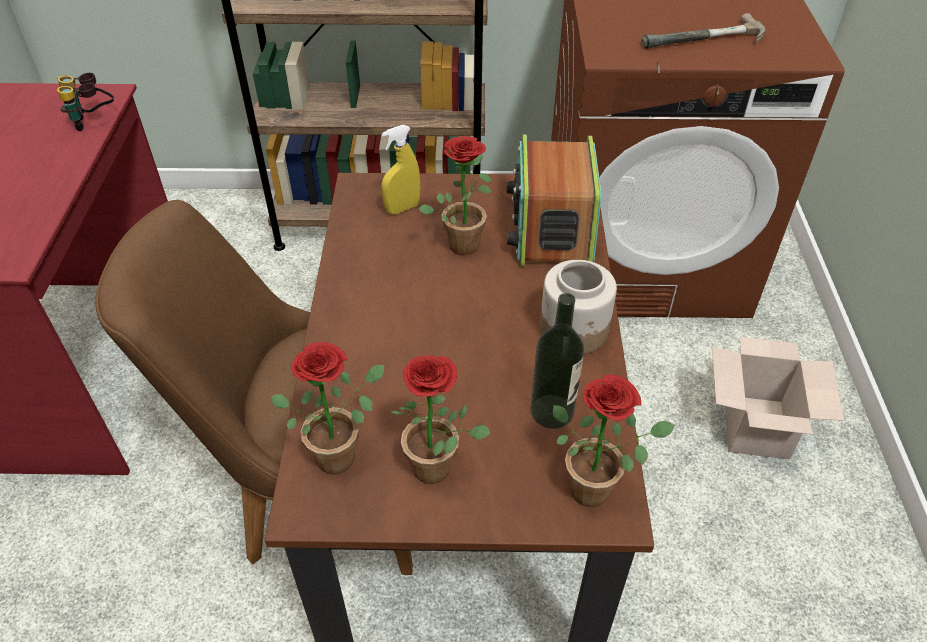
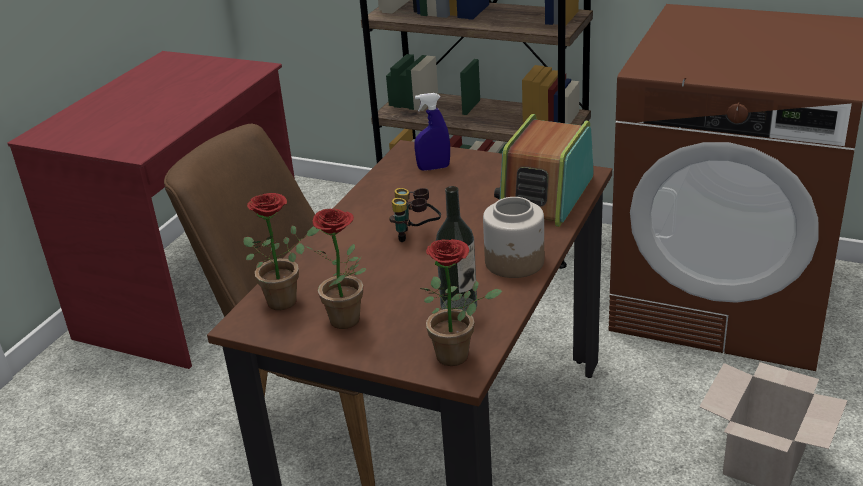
camera: 25 degrees right, 15 degrees down
(94, 122) = (238, 83): binoculars -> binoculars (416, 236)
(402, 208) = (433, 168): yellow spray bottle -> blue spray bottle
(463, 241) = (467, 194): potted plant -> none
(705, 42) = (743, 68): hammer -> none

